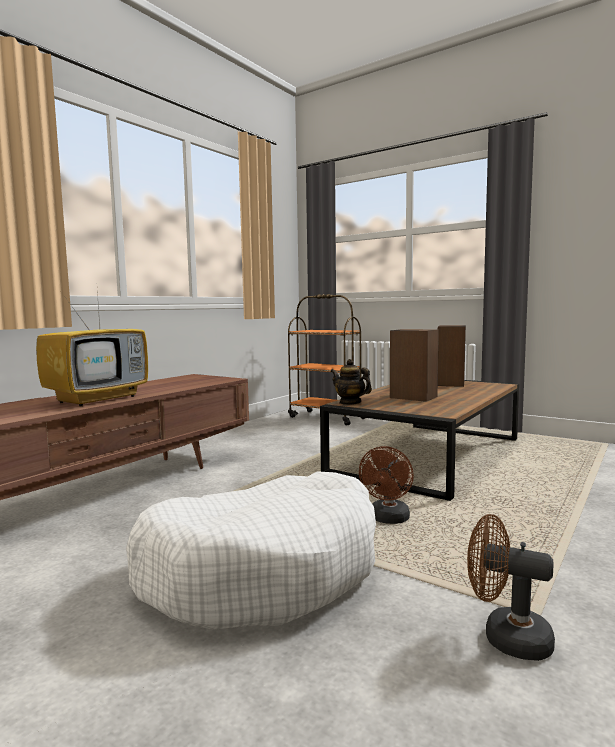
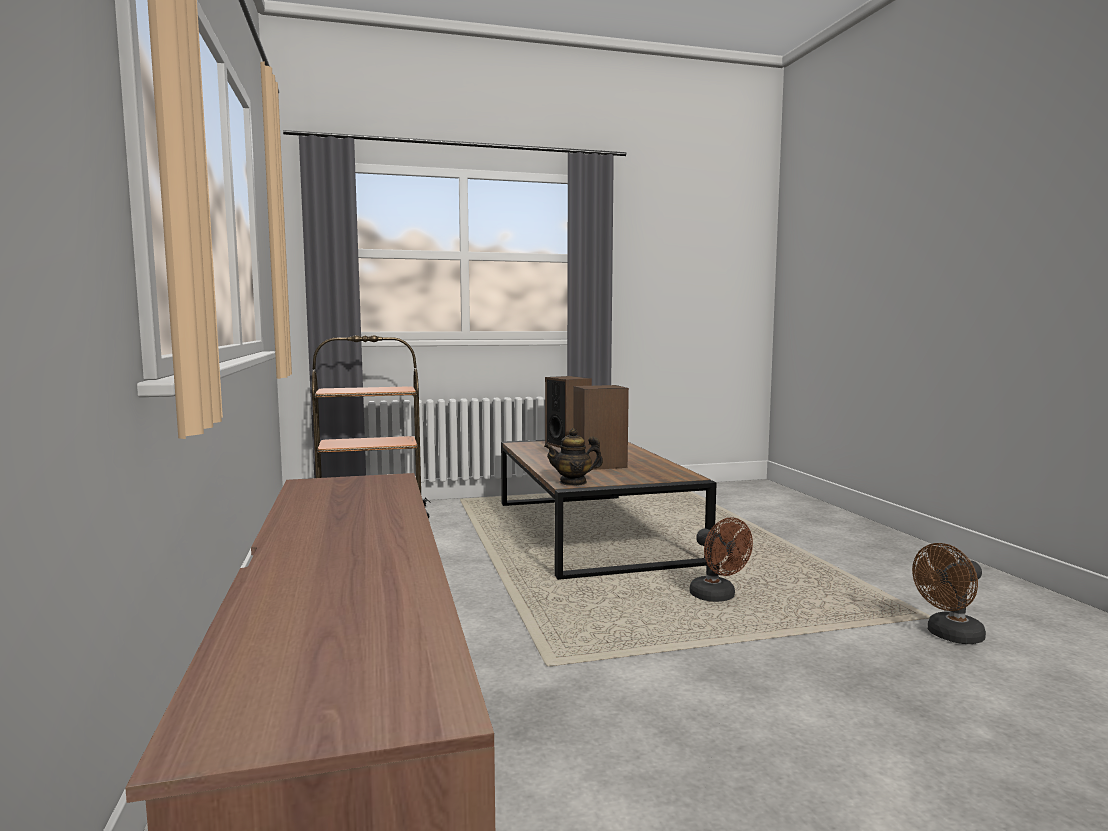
camera: 50 degrees left, 0 degrees up
(98, 399) = (375, 542): television -> none
(264, 570) = (762, 678): white dog bed -> none

